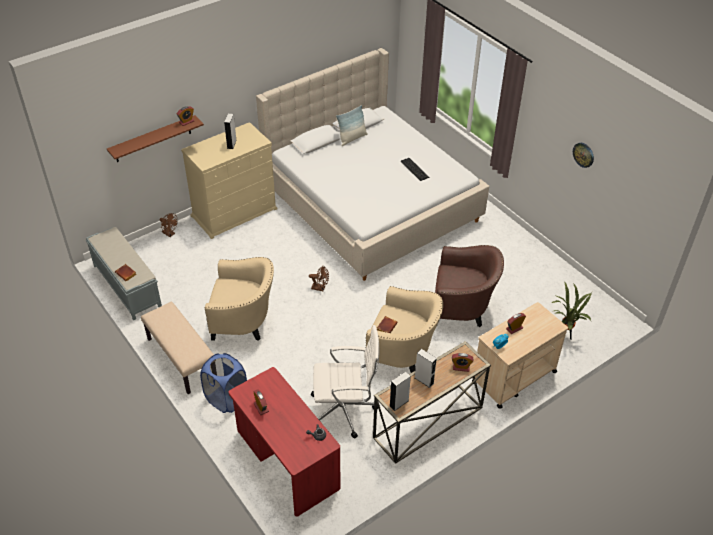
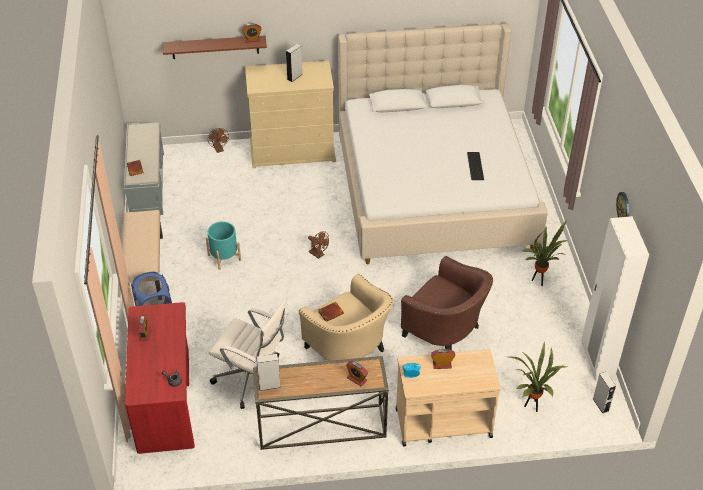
camera: 30 degrees right, 0 degrees up
(244, 321) = (224, 257): beige armchair -> turquoise planter
(352, 138) = (436, 112): pillow -> none
(424, 380) = (310, 375): grey speaker -> grey speaker (600, 404)
(499, 242) = (539, 281): none -> potted plant
(581, 284) = (597, 360): none -> white wardrobe

